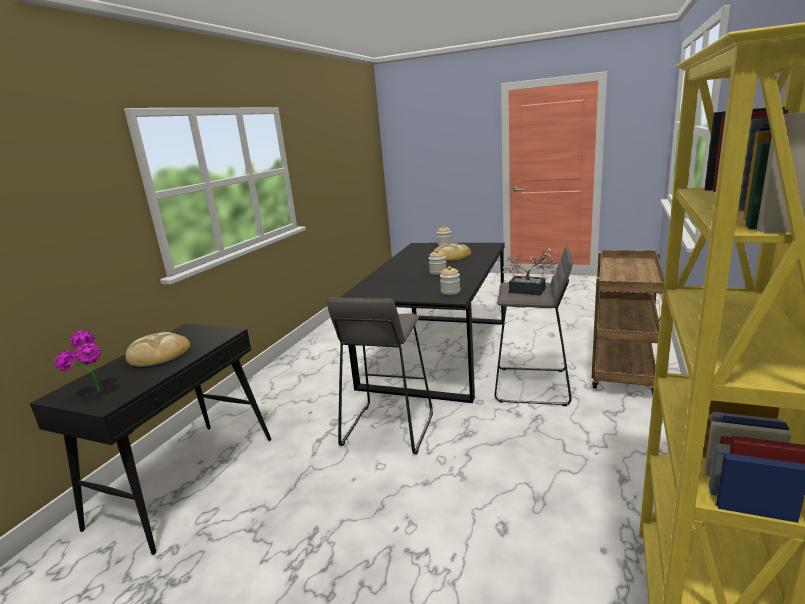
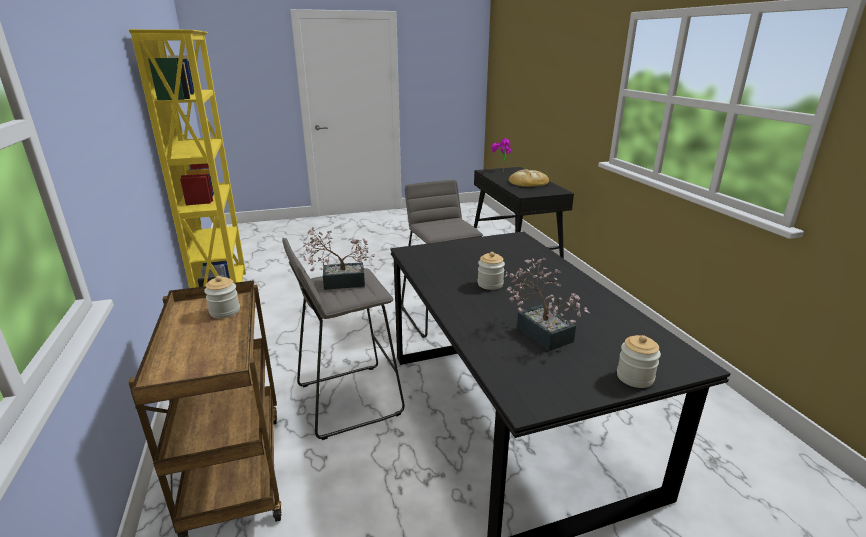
camera: 140 degrees right, 5 degrees up
(450, 292) = (425, 257): jar -> jar (225, 311)
(451, 256) = (540, 331): bread -> potted plant

